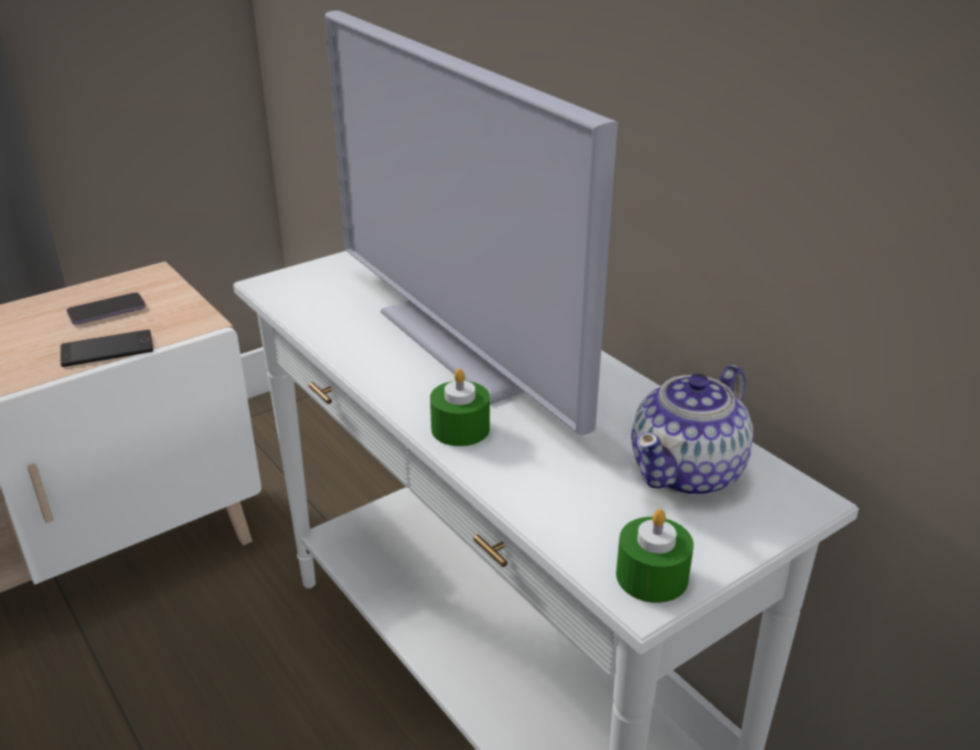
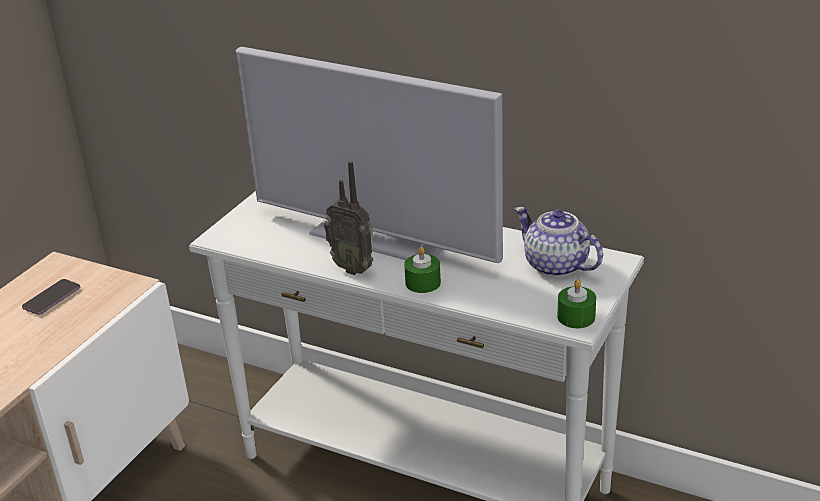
camera: 25 degrees left, 0 degrees up
(107, 349) = (85, 323): phone -> none
(389, 375) = (354, 268): none -> radio
(688, 472) = (556, 266): teapot -> teapot turned 120 degrees clockwise

